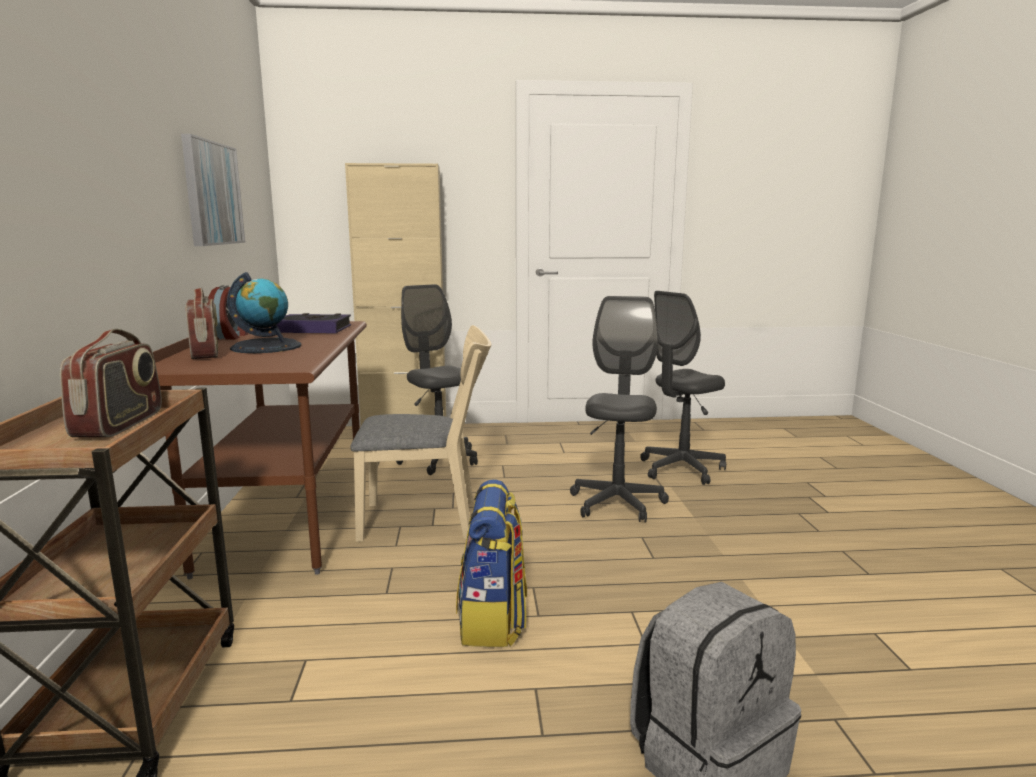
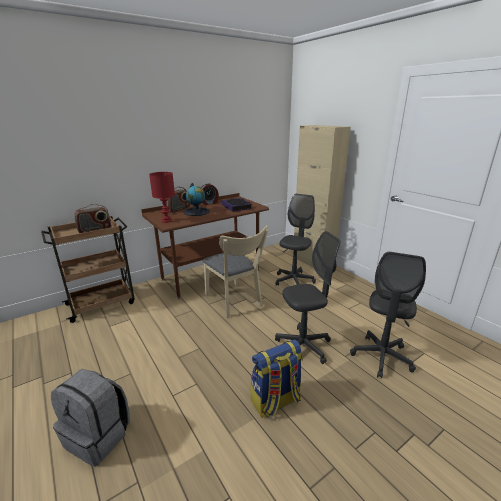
camera: 60 degrees right, 10 degrees up
(212, 193) = (222, 145): picture -> none
(263, 365) = (167, 220): none -> red table lamp
(493, 620) = (169, 347): backpack -> backpack (276, 401)
(681, 469) = (381, 357): grey office chair -> grey office chair turned 90 degrees counterclockwise

